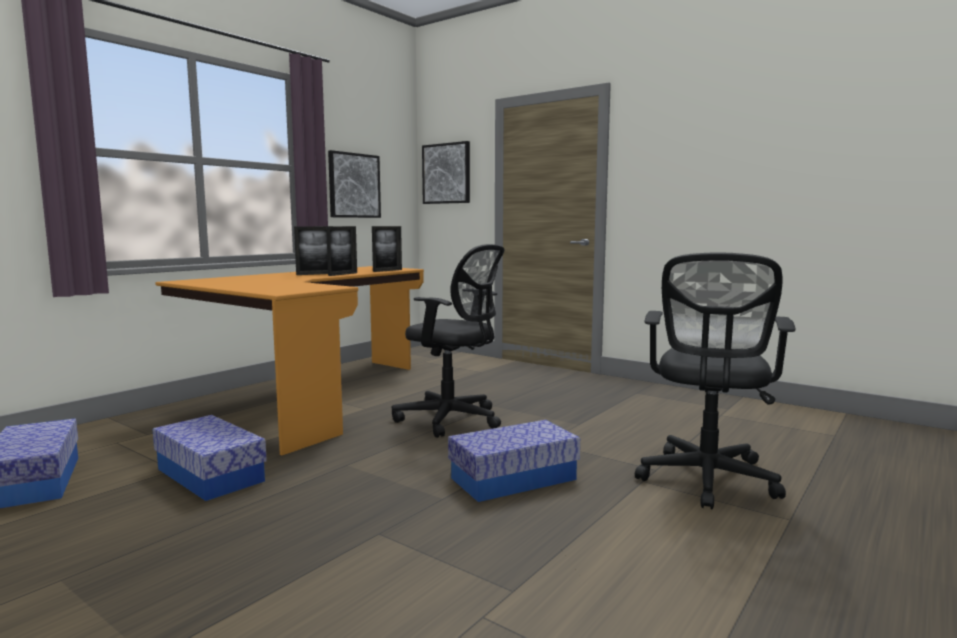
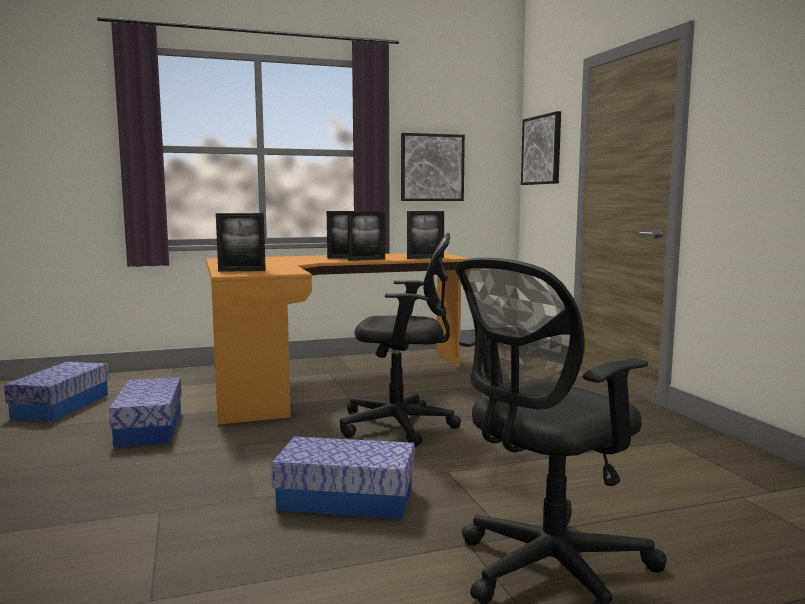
camera: 35 degrees right, 0 degrees up
(276, 289) = (242, 271): none -> picture frame
(452, 420) = (402, 426): black office chair -> black office chair turned 60 degrees counterclockwise

